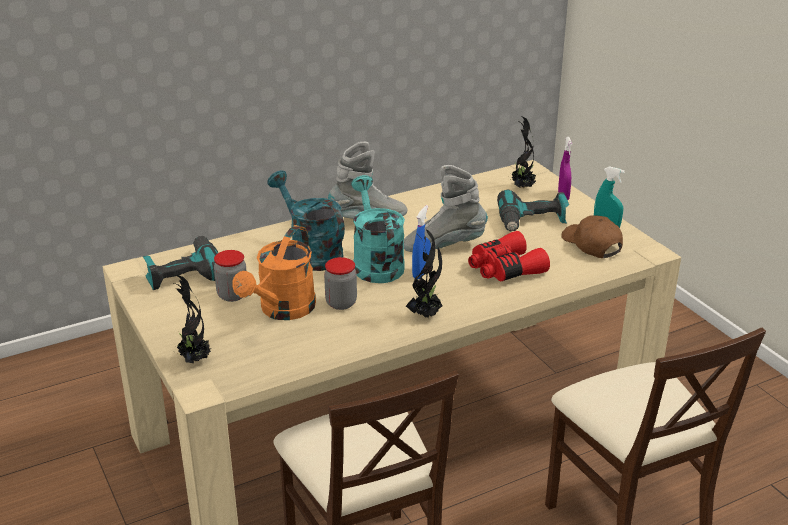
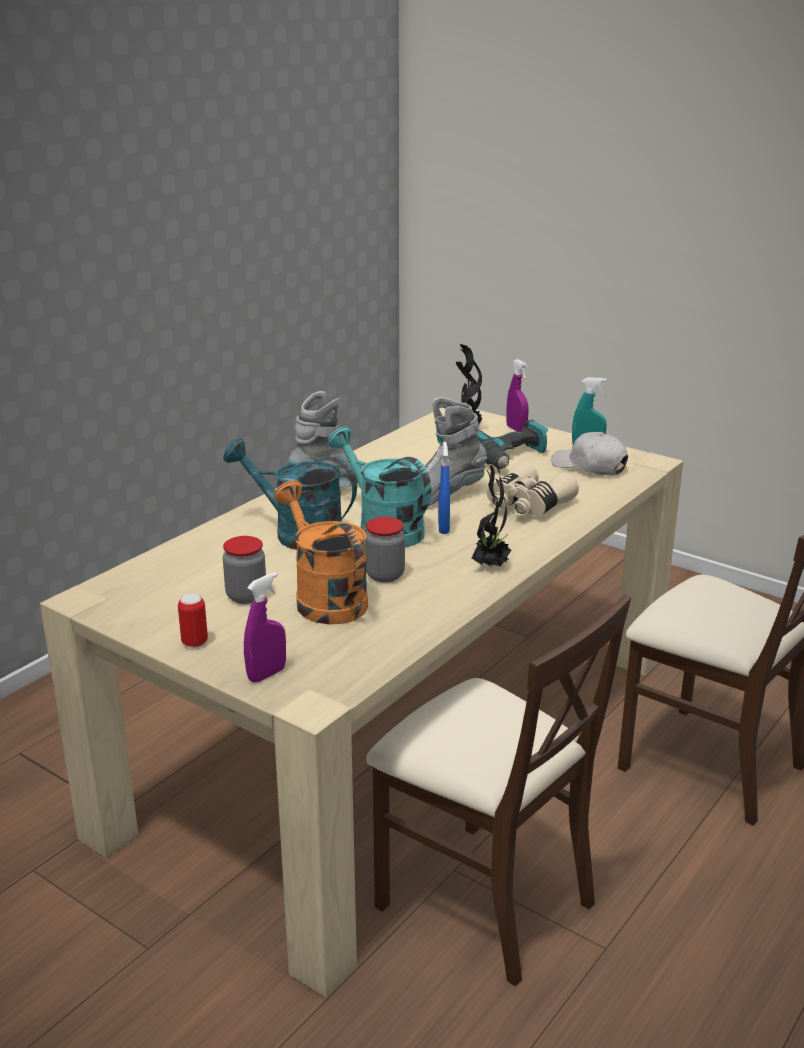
camera: 25 degrees left, 5 degrees down
(170, 322) = (194, 642): none -> can
(184, 272) = (159, 586): power drill -> none
(194, 360) = (267, 674): potted plant -> purple spray bottle
(282, 311) = (324, 598): orange watering can -> orange watering can turned 150 degrees clockwise
(504, 269) = (527, 505): red binoculars -> beige binoculars
(591, 245) = (589, 466): brown cap -> white cap

